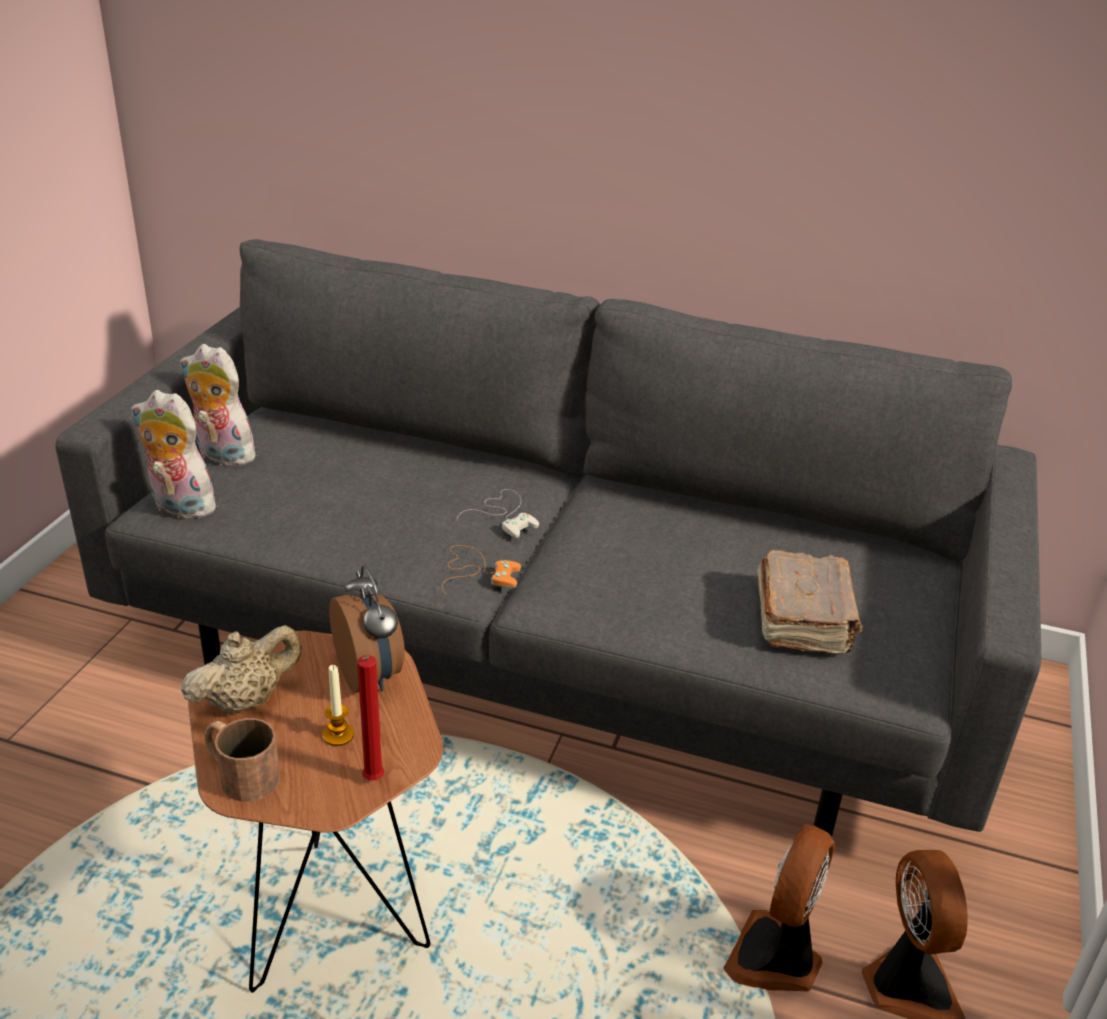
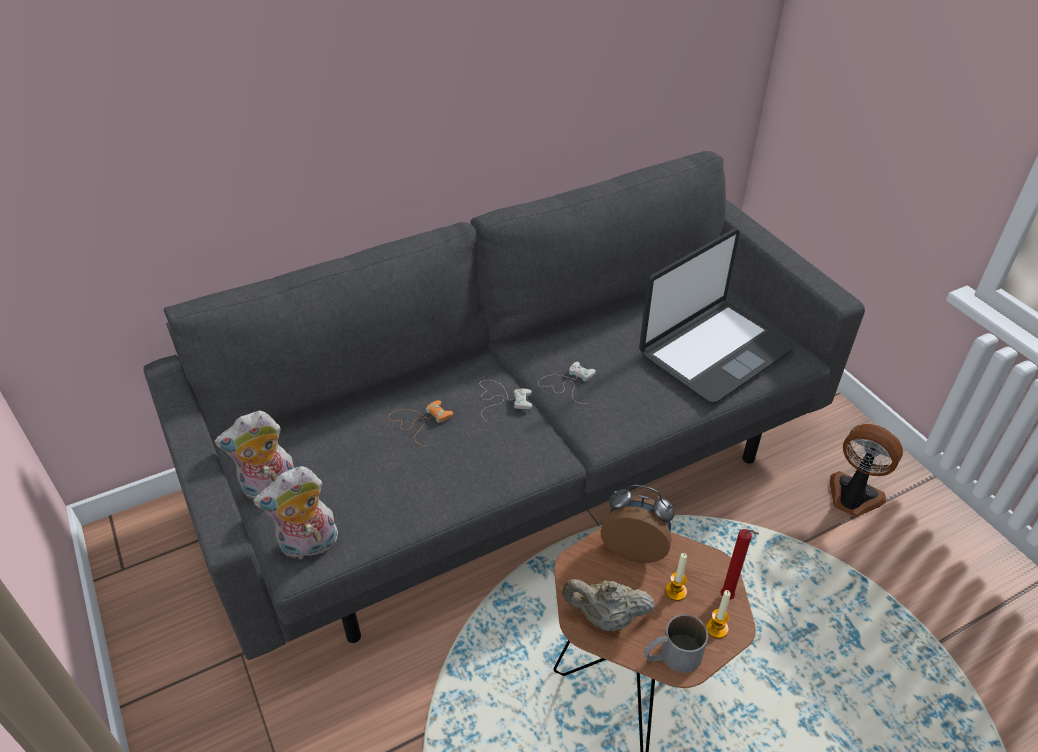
camera: 45 degrees left, 10 degrees up
(240, 773) = (671, 656): brown mug -> grey mug
(246, 700) = (606, 617): beige teapot -> beige teapot turned 90 degrees counterclockwise
(316, 792) = (716, 628): none -> candle
(477, 571) = (543, 444): orange game controller -> orange game controller (419, 421)
(588, 543) = (567, 383): none -> white game controller
(776, 959) = (802, 531): fan -> none
(804, 619) = (714, 351): brown book -> laptop

